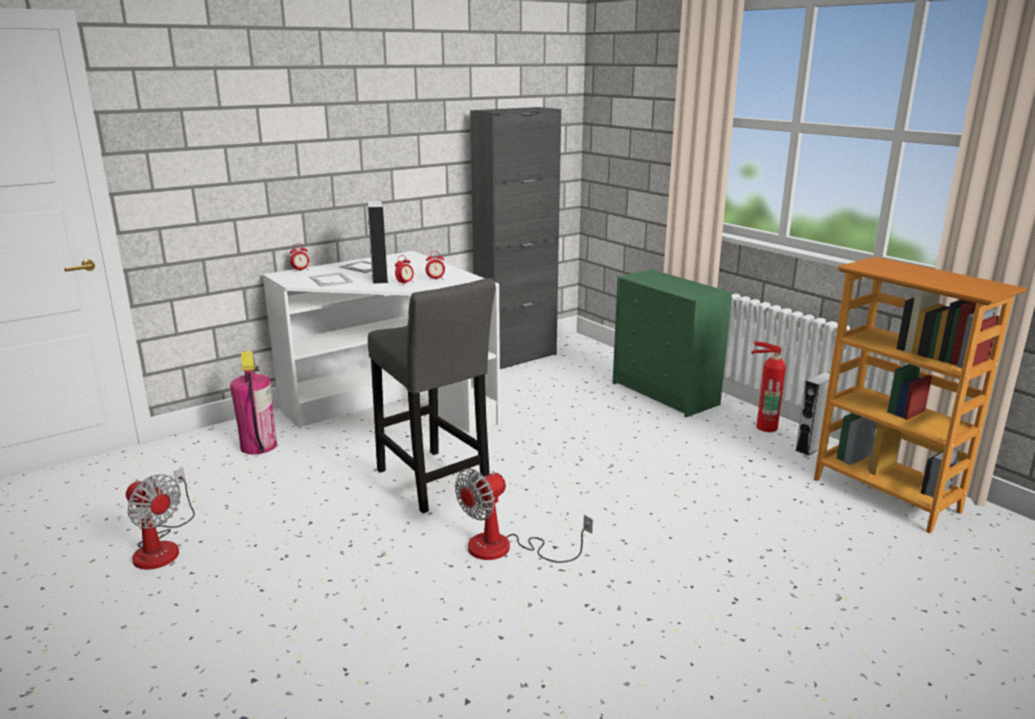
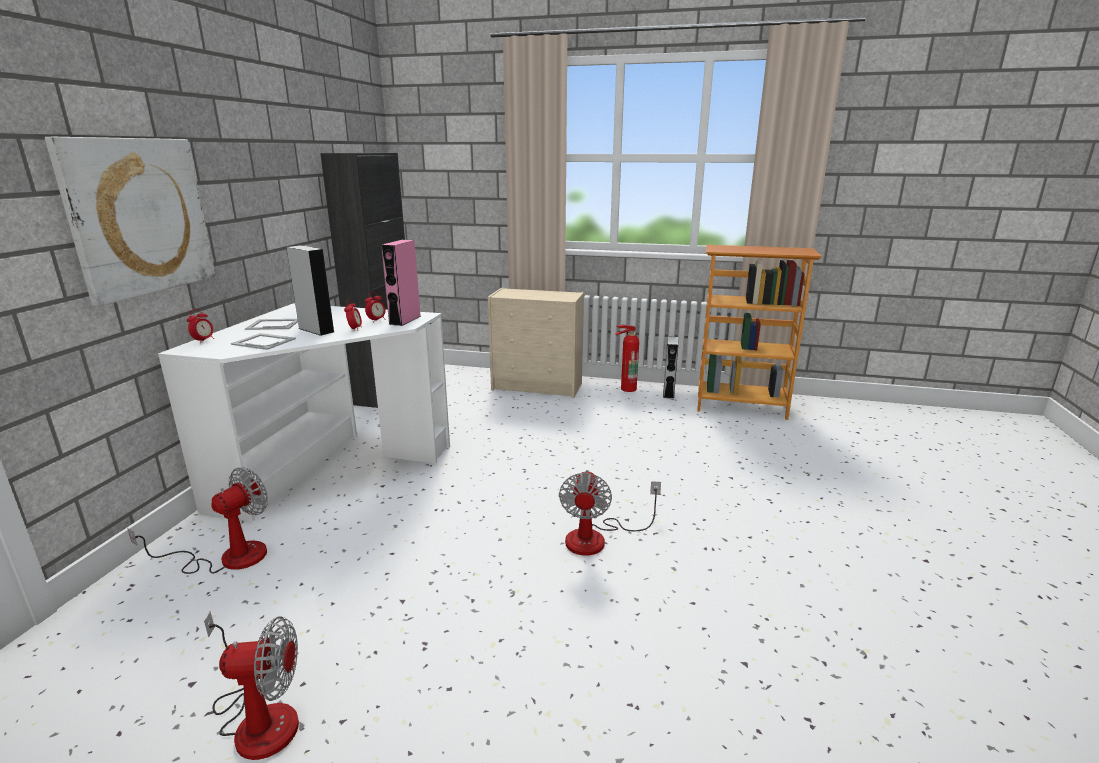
camera: 40 degrees left, 0 degrees up
(258, 446) = (227, 557): fire extinguisher -> fan
(264, 167) = (138, 217): none -> picture
(434, 483) = (466, 514): grey stool -> none
(456, 284) = (405, 320): none -> pink speaker
(666, 394) = (538, 387): green dresser -> beige dresser

